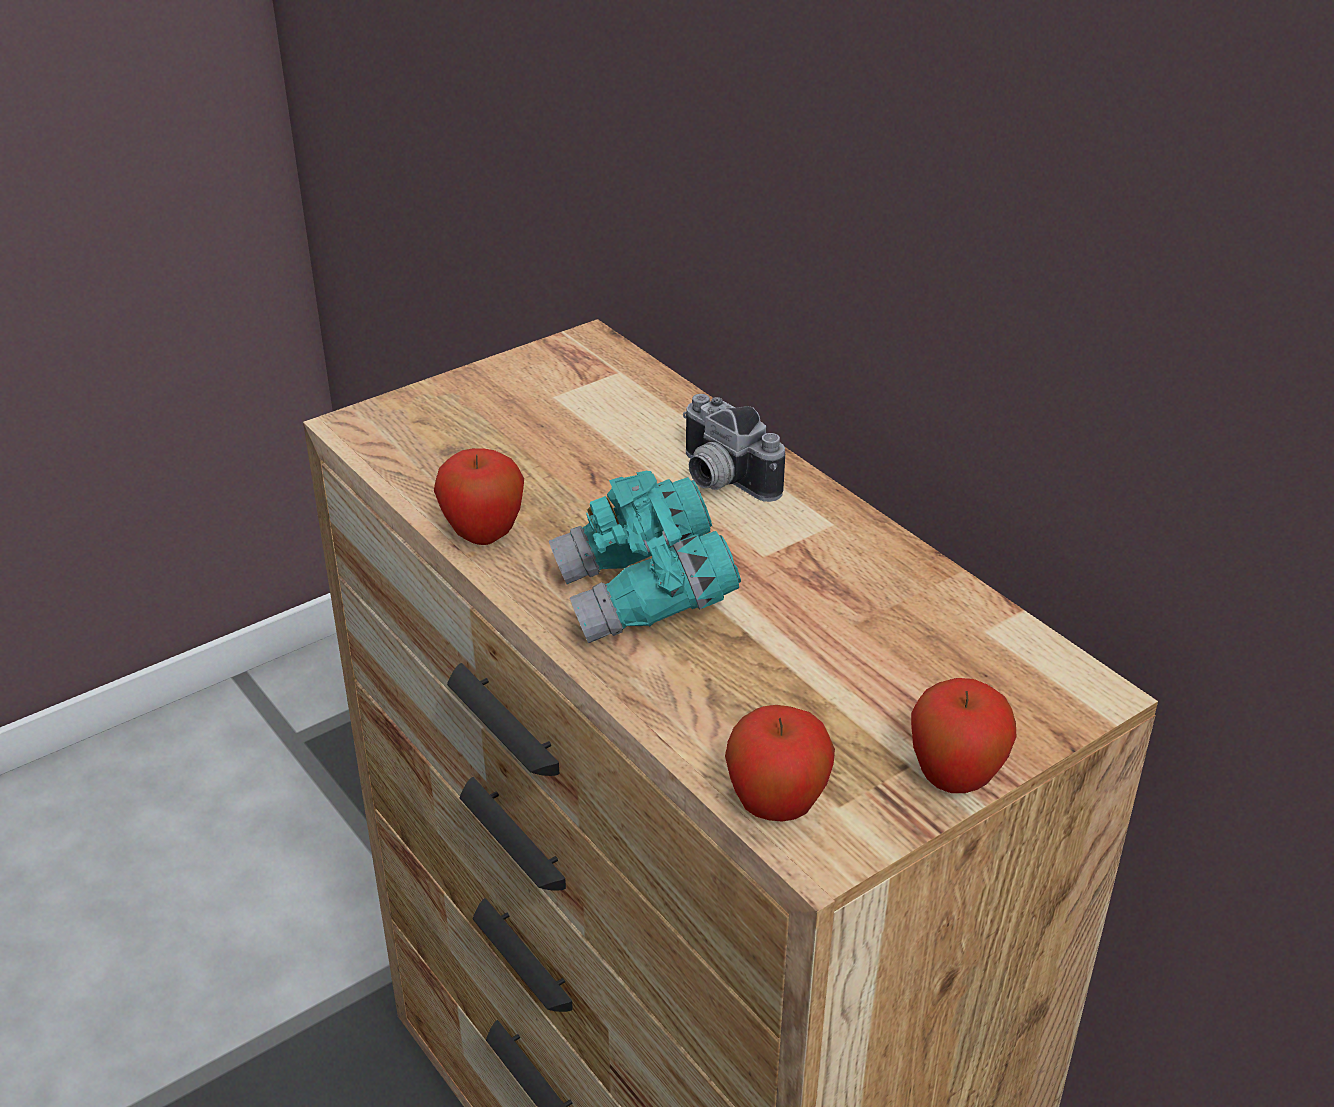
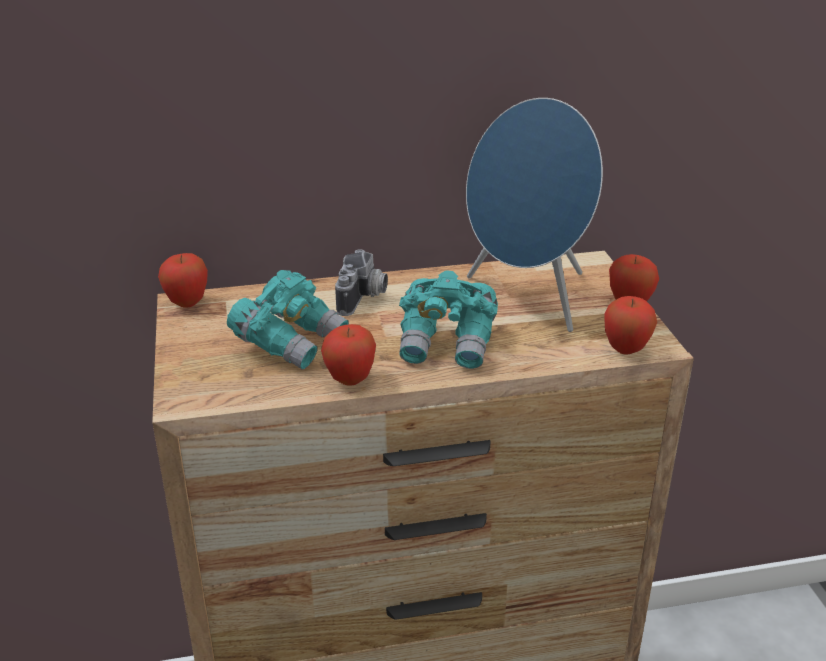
camera: 65 degrees left, 5 degrees down
(547, 456) = (290, 342): none -> turquoise binoculars
(588, 347) = (187, 303): none -> apple
(719, 480) = (364, 299): camera -> camera turned 60 degrees counterclockwise
(865, 646) = (528, 298): none -> blue speaker

